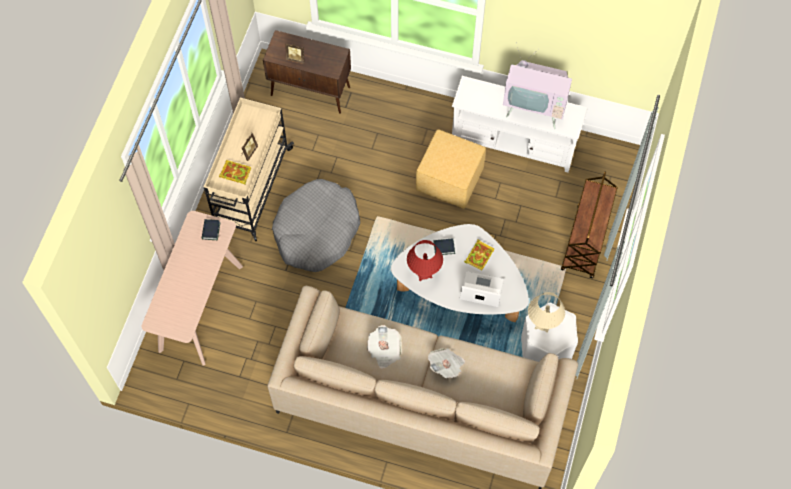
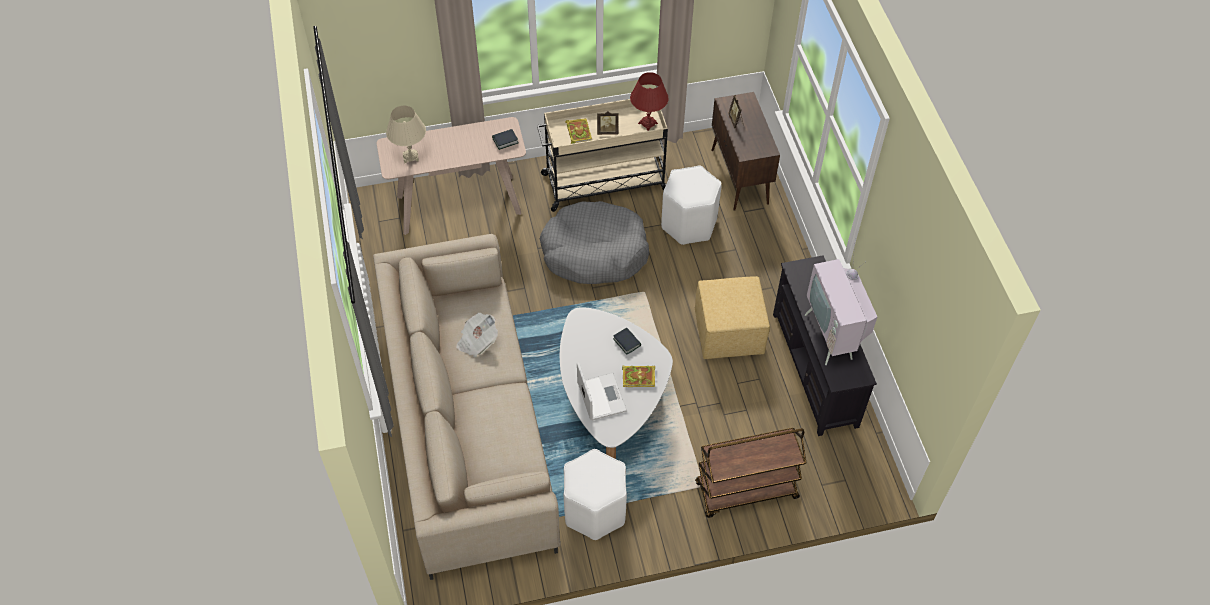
camera: 60 degrees right, 10 degrees down
(332, 151) = (688, 223): none -> white stool
(424, 273) = (586, 339): red table lamp -> red table lamp (648, 123)
(446, 366) = (492, 401): newspaper -> none
(513, 143) = (815, 369): white tv stand -> black tv stand
(542, 324) = (593, 468): beige table lamp -> beige table lamp (410, 157)

